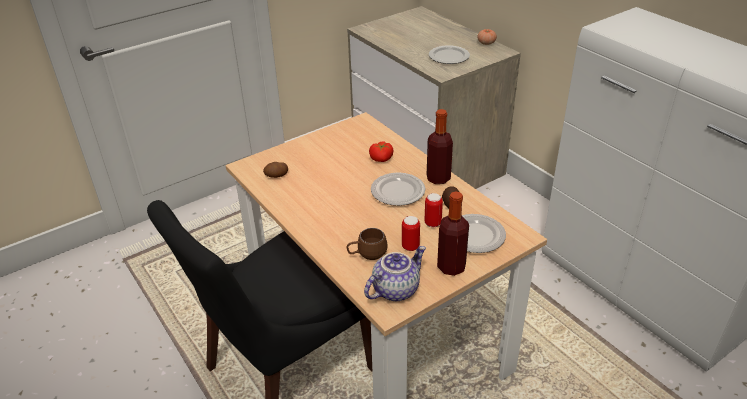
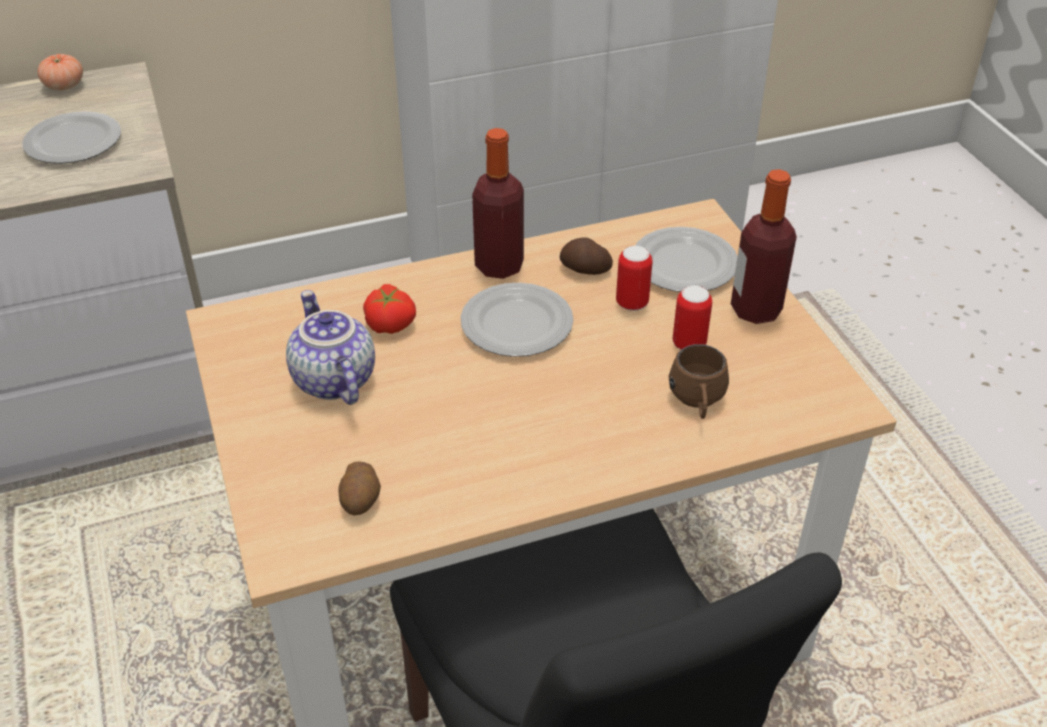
camera: 75 degrees left, 5 degrees up
(395, 289) = (798, 386): teapot -> teapot (331, 380)

